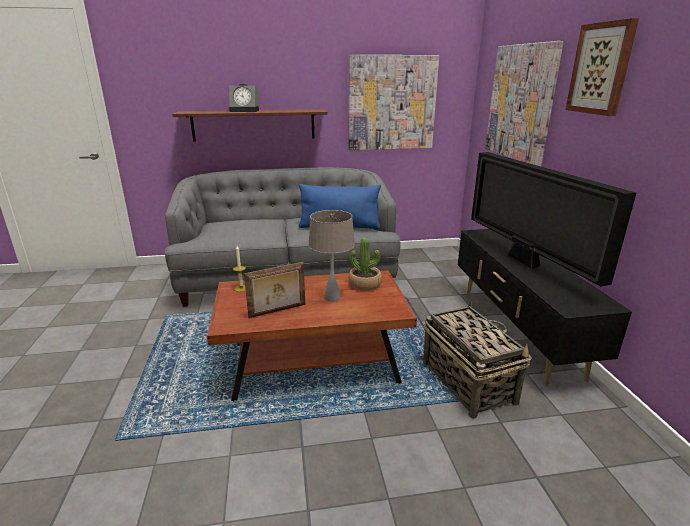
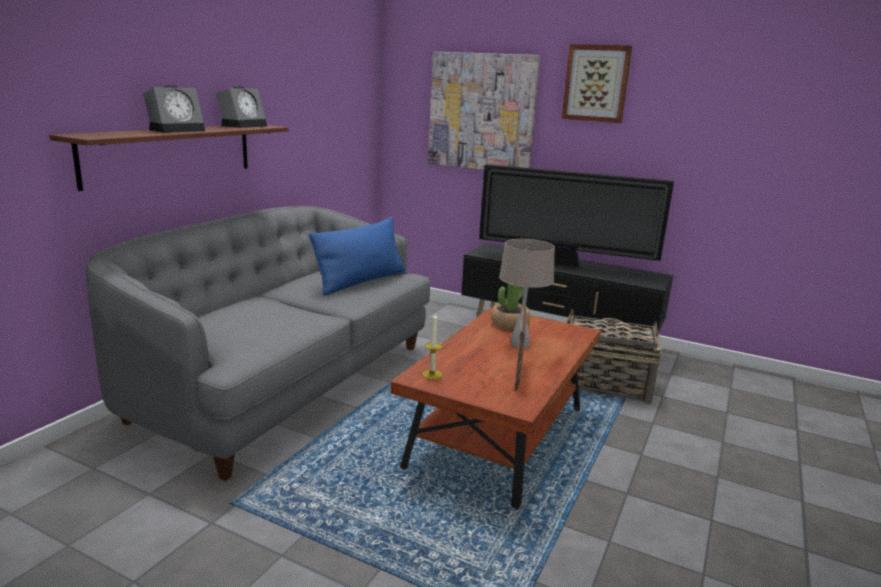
camera: 55 degrees left, 5 degrees down
(304, 109) = (243, 125): none -> alarm clock
(391, 103) = (319, 114): picture -> none

